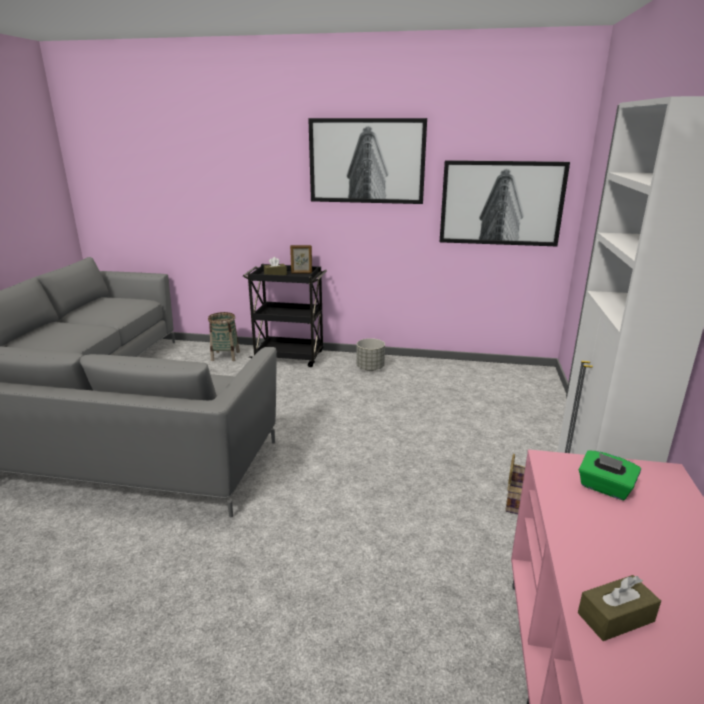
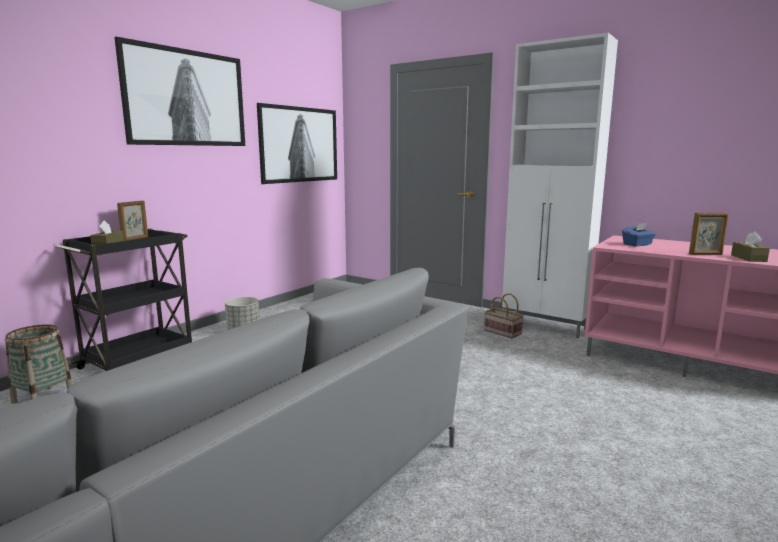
camera: 65 degrees left, 10 degrees down
(594, 561) = (706, 254): none -> picture frame
(605, 488) = (637, 244): green tissue box -> blue tissue box

